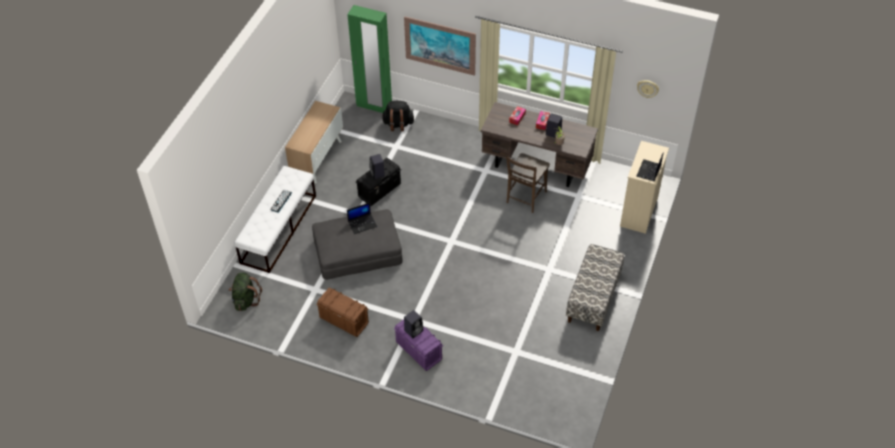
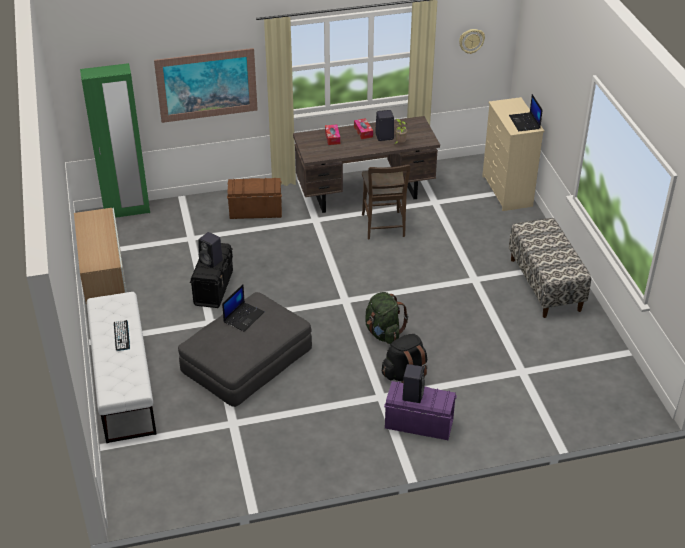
camera: 35 degrees left, 10 degrees down
(246, 300) = (153, 479): green backpack -> green backpack (383, 333)
(344, 320) = (300, 438): brown storage box -> brown storage box (255, 212)
(398, 124) = (173, 217): black backpack -> black backpack (404, 373)

